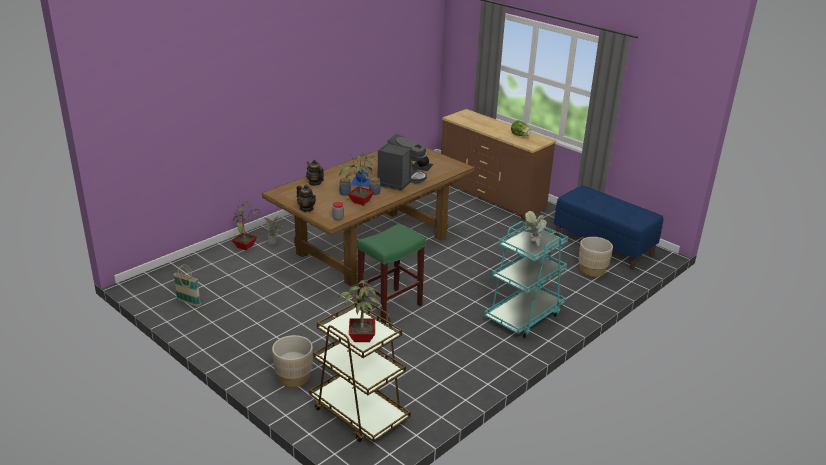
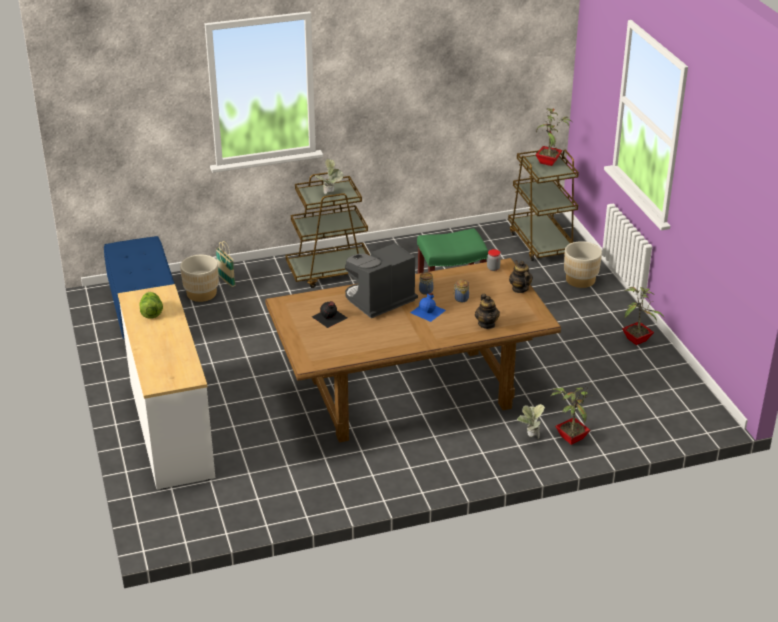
camera: 150 degrees left, 5 degrees up
(188, 302) = (661, 378): basket -> basket (226, 281)
(360, 202) = (453, 282): potted plant -> potted plant (637, 339)
(491, 195) = (170, 429): brown dresser -> white dresser
(524, 316) = (330, 272): turquoise cart -> brown cart

